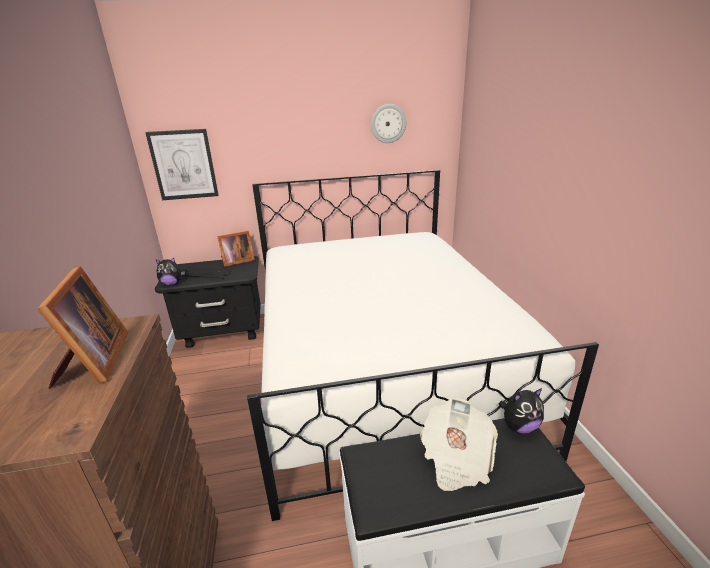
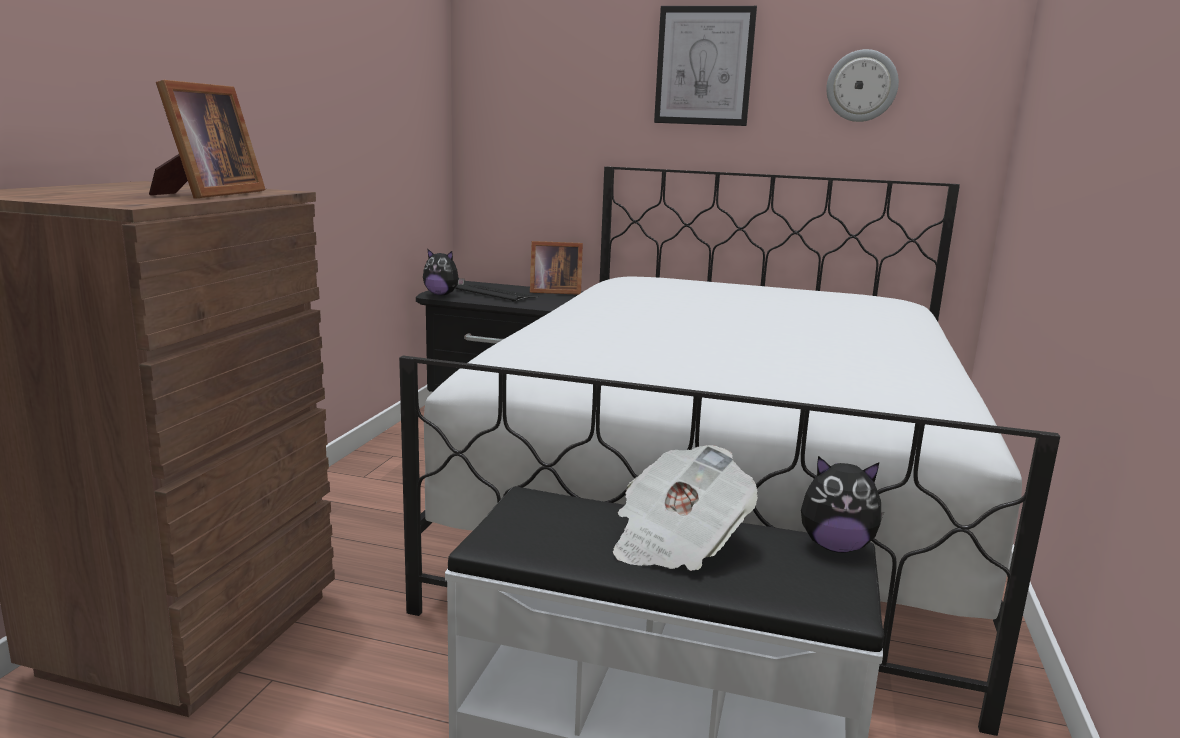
camera: 25 degrees right, 10 degrees down
(184, 165) = (511, 124): picture -> picture (704, 66)

